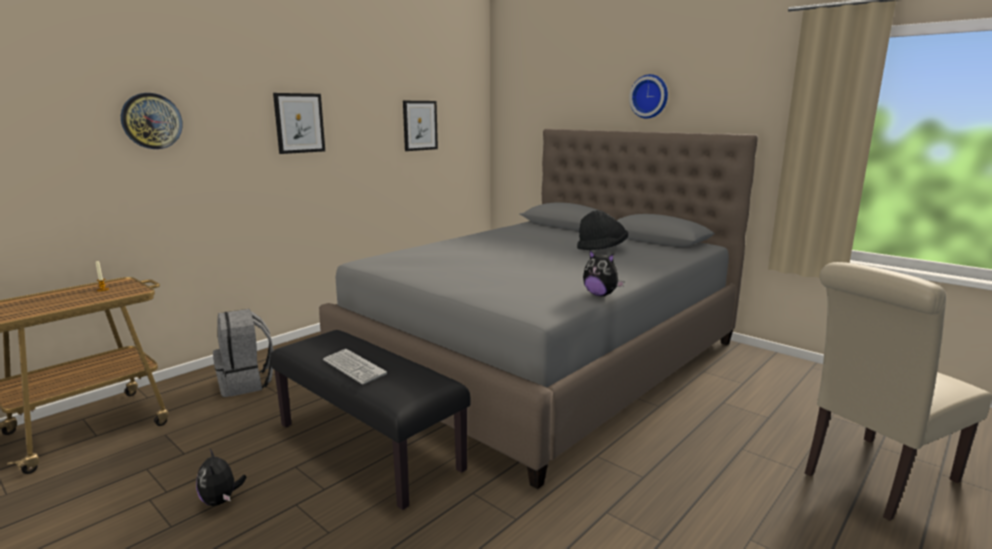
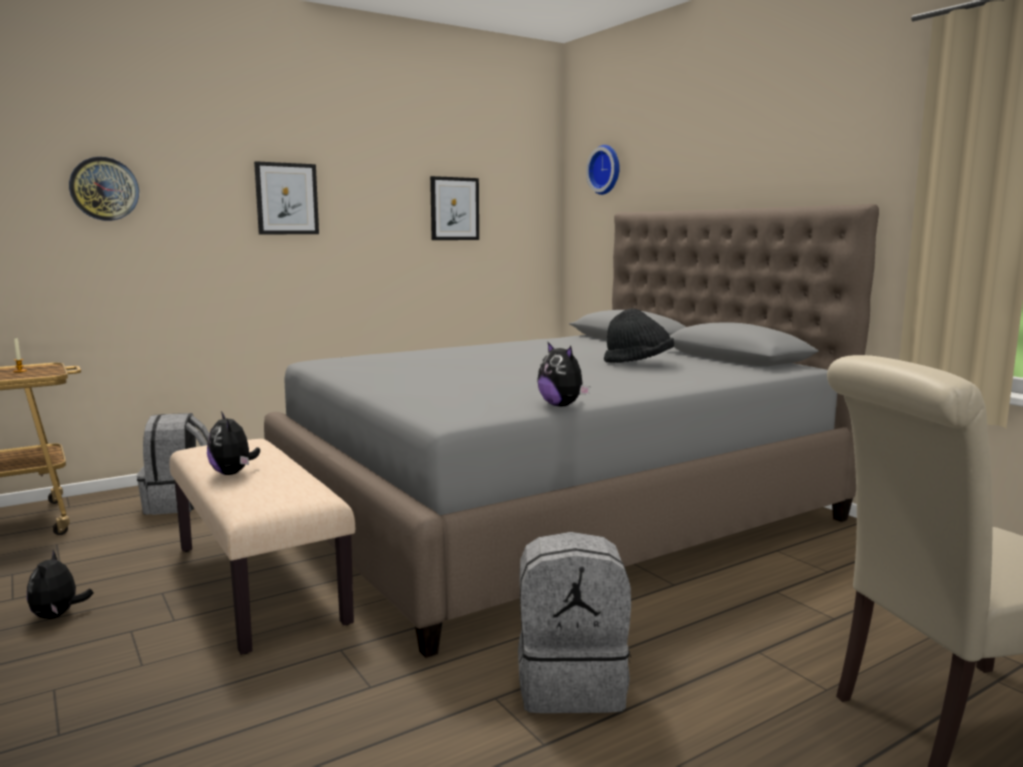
camera: 15 degrees right, 5 degrees down
(354, 367) = (233, 473): keyboard -> plush toy
(370, 446) = (260, 583): black bench -> beige bench
(647, 492) = (571, 684): none -> grey backpack
(650, 96) = (744, 161): wall clock -> wall clock (606, 170)

